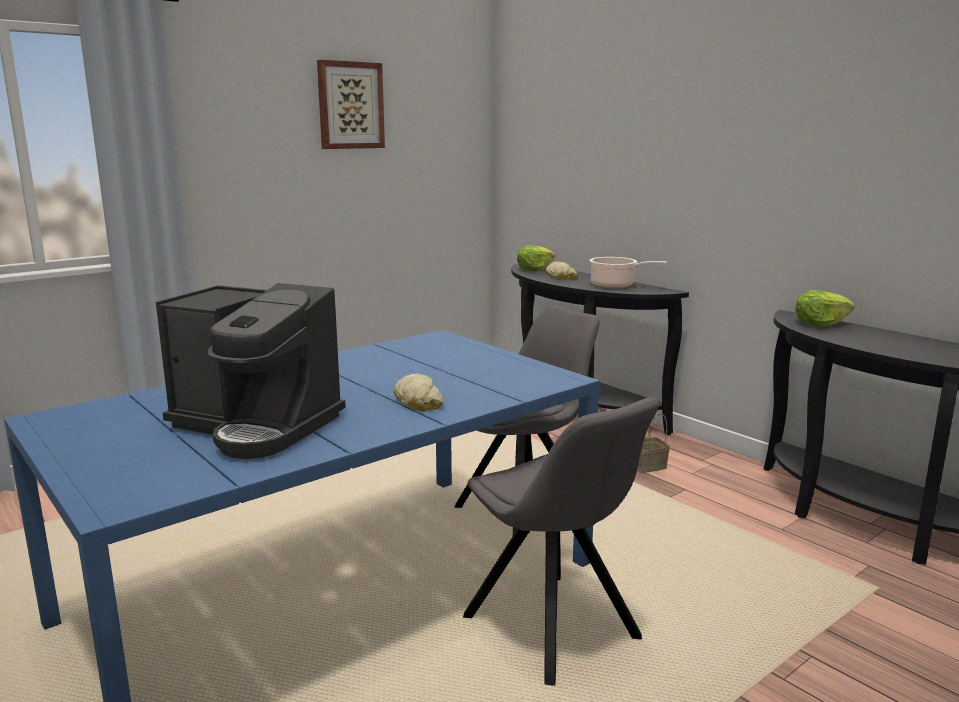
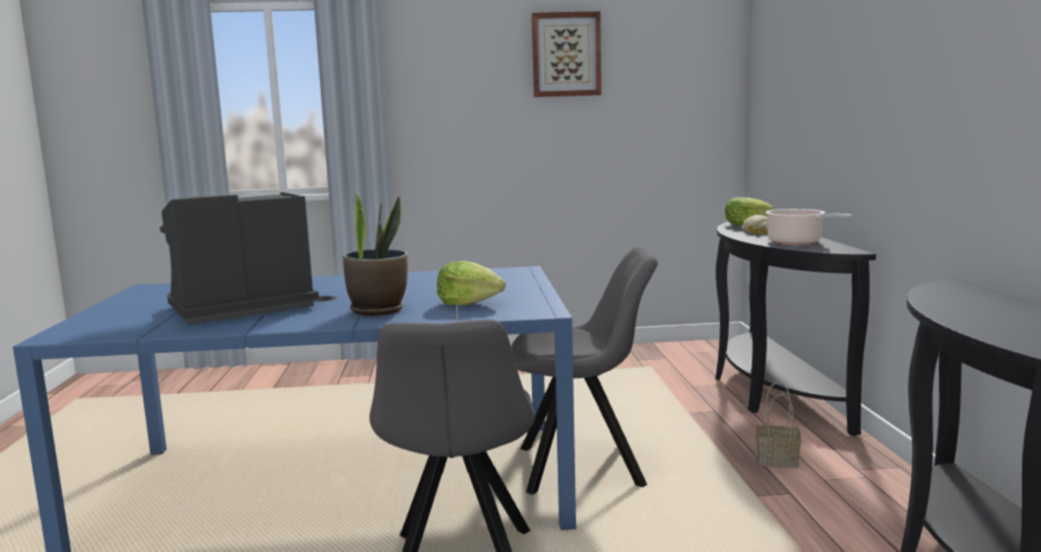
camera: 35 degrees right, 5 degrees down
(257, 426) = (238, 308): coffee machine -> coffee machine turned 90 degrees clockwise
(418, 401) = (378, 310): bread -> potted plant
(820, 323) = (968, 296): lettuce -> lettuce (469, 303)

